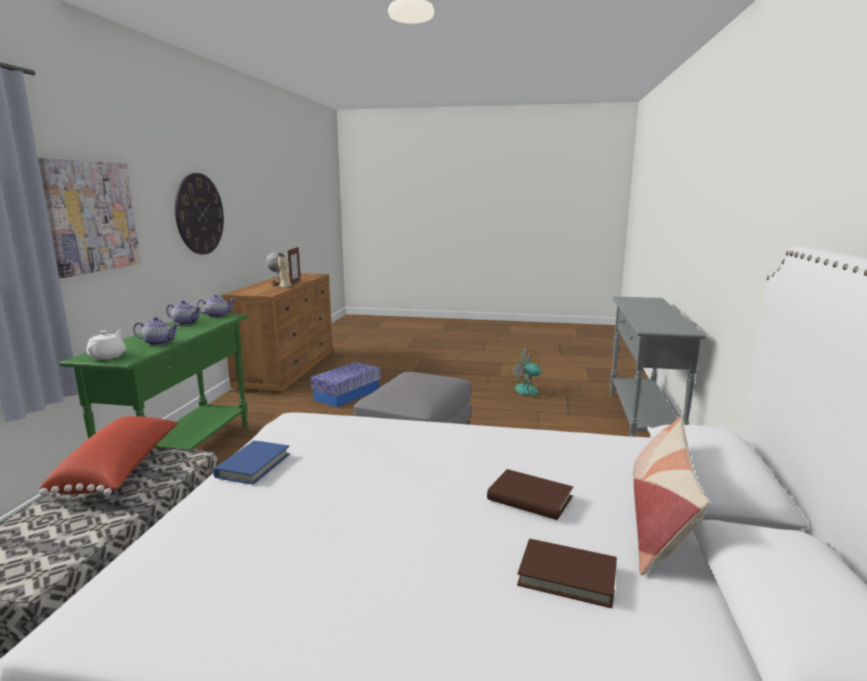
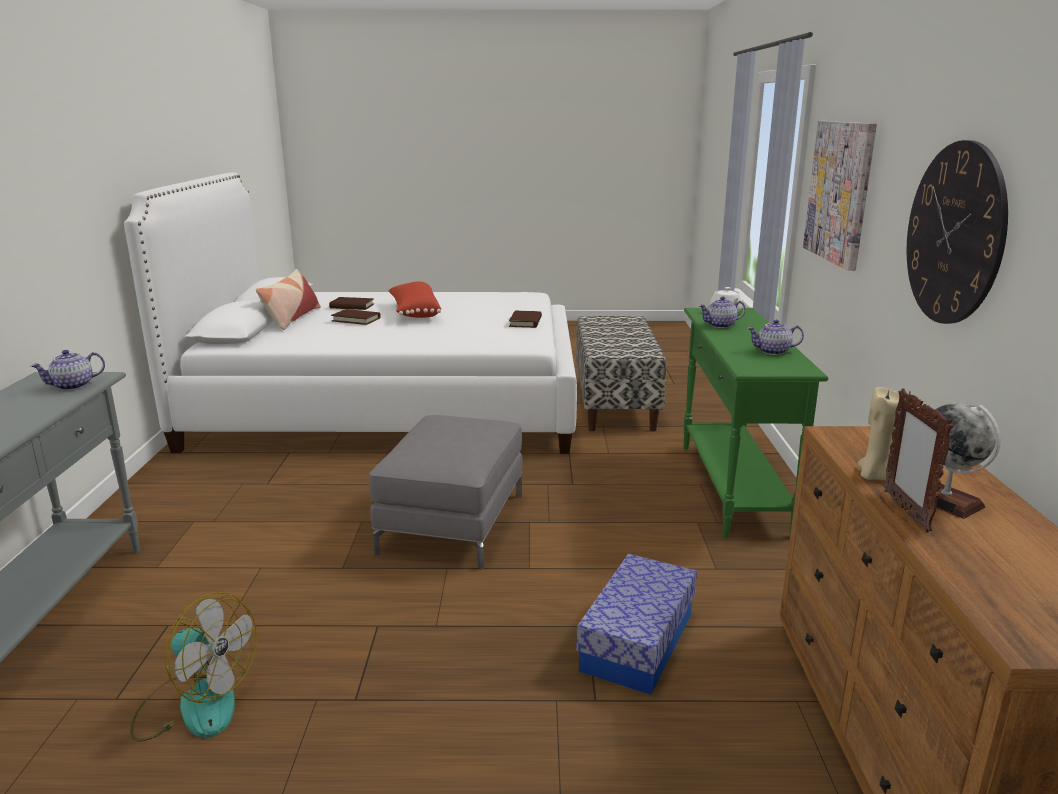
camera: 170 degrees right, 5 degrees up
(121, 470) = (633, 346): red pillow -> red pillow (414, 312)
(217, 316) = (769, 367): teapot -> teapot (72, 386)
(253, 465) = (525, 322): blue book -> brown book

